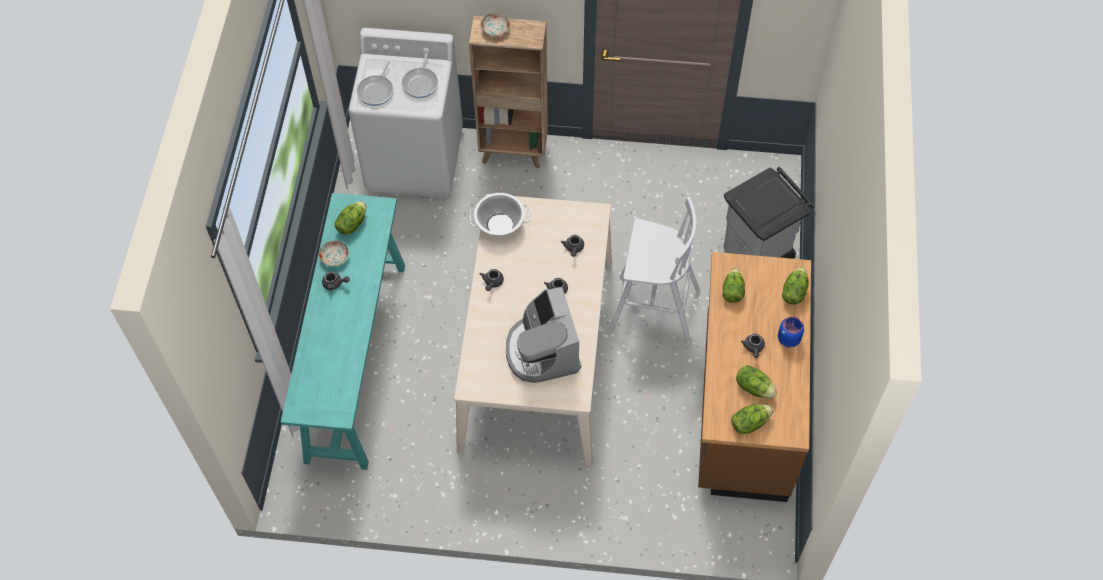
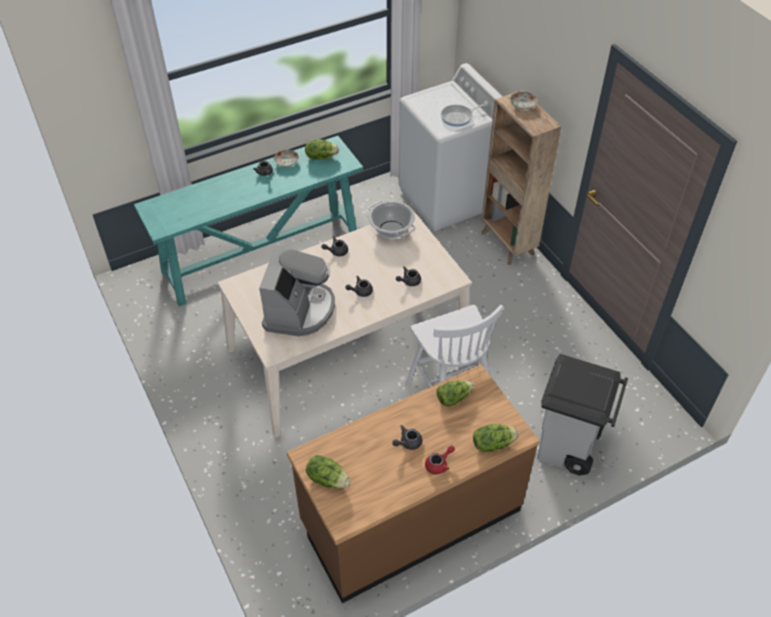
camera: 55 degrees right, 10 degrees down
(377, 91) = (429, 101): frying pan -> none
(542, 351) = (299, 310): coffee machine -> coffee machine turned 150 degrees clockwise
(754, 387) = (367, 464): lettuce -> none
(788, 339) = (439, 464): blue jar -> red teapot

